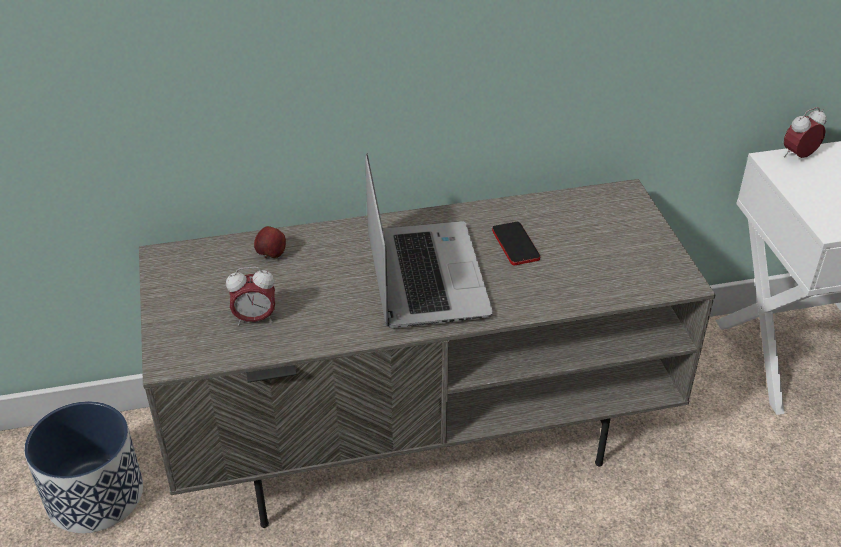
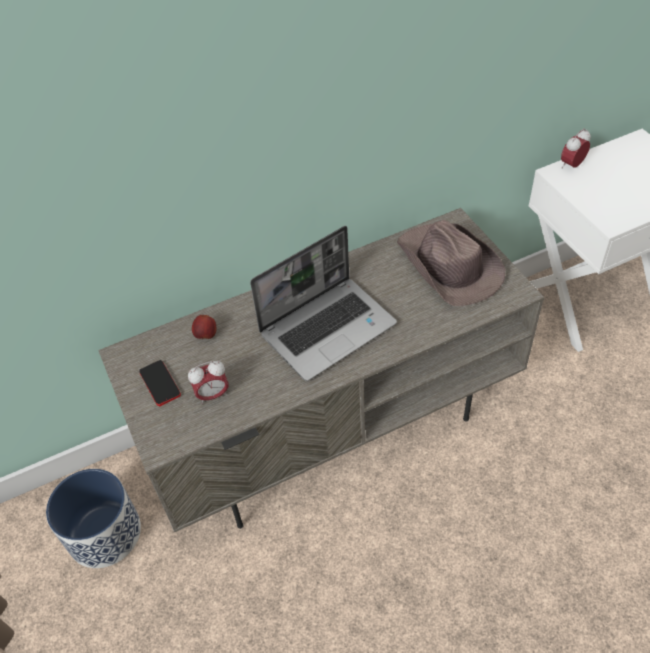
camera: 10 degrees left, 10 degrees up
(424, 275) = (328, 328): laptop -> laptop turned 75 degrees clockwise
(515, 244) = (388, 285): phone -> phone (160, 383)
(601, 238) = (448, 266): none -> brown hat

